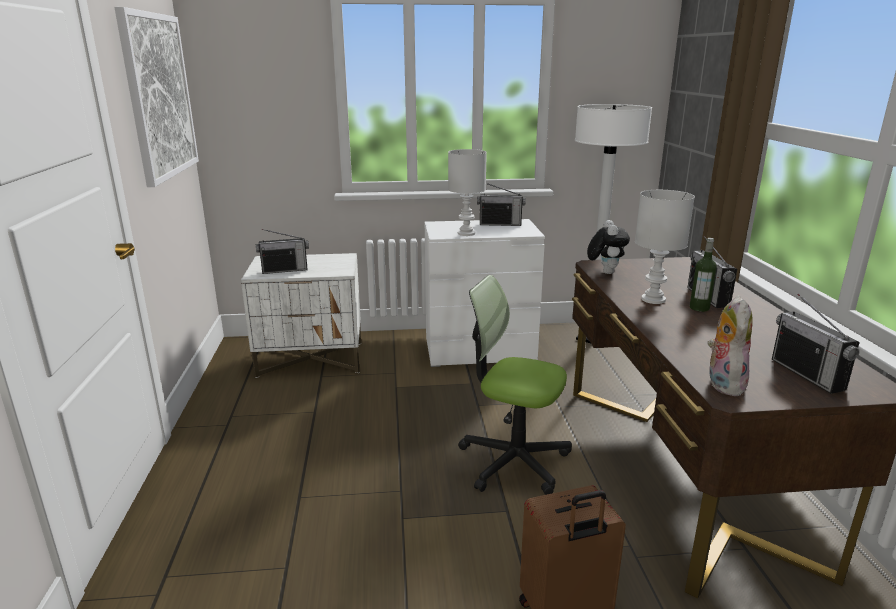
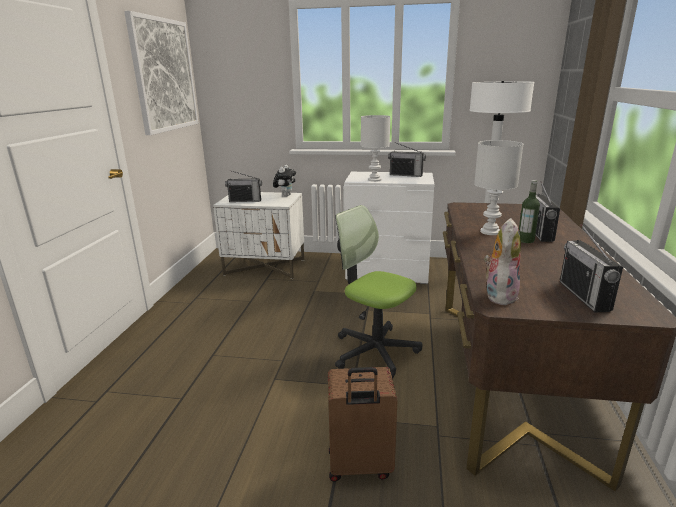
camera: 15 degrees right, 0 degrees up
(604, 272) = (465, 211): plush toy -> plush toy (285, 195)

